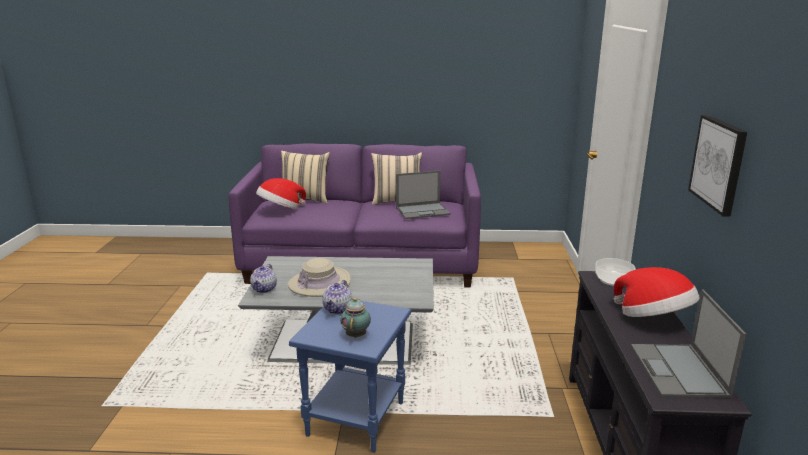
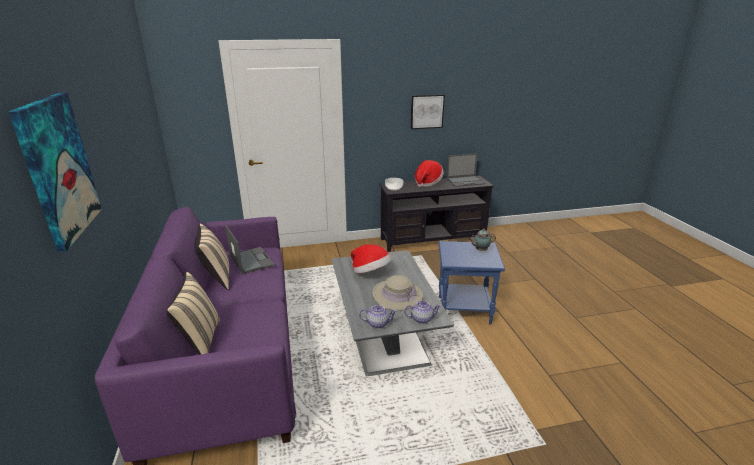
camera: 105 degrees left, 5 degrees up
(281, 209) = (248, 347): hat -> hat (370, 273)
(307, 48) = (58, 169): none -> picture
(338, 309) = (458, 260): teapot -> teapot (378, 323)

